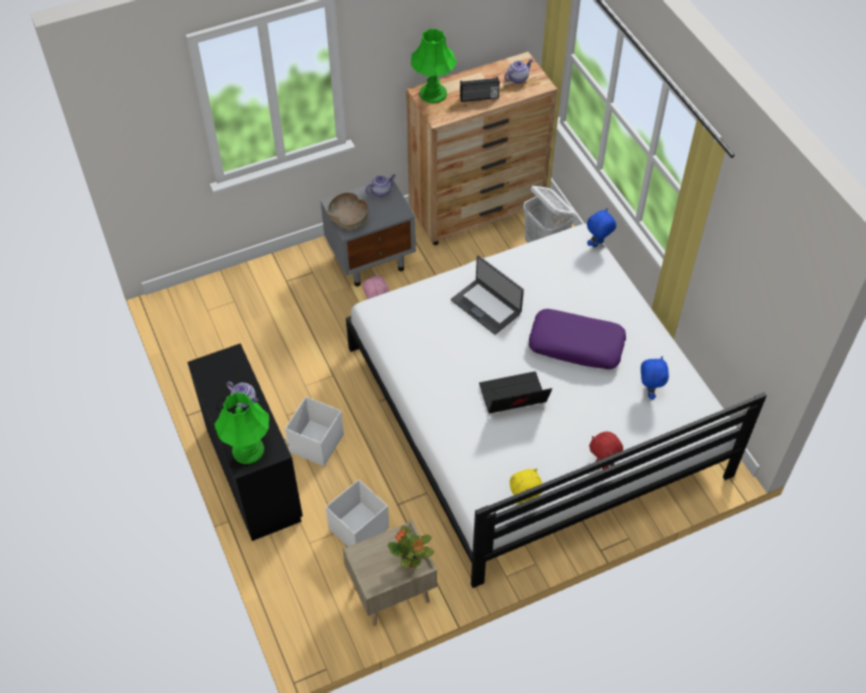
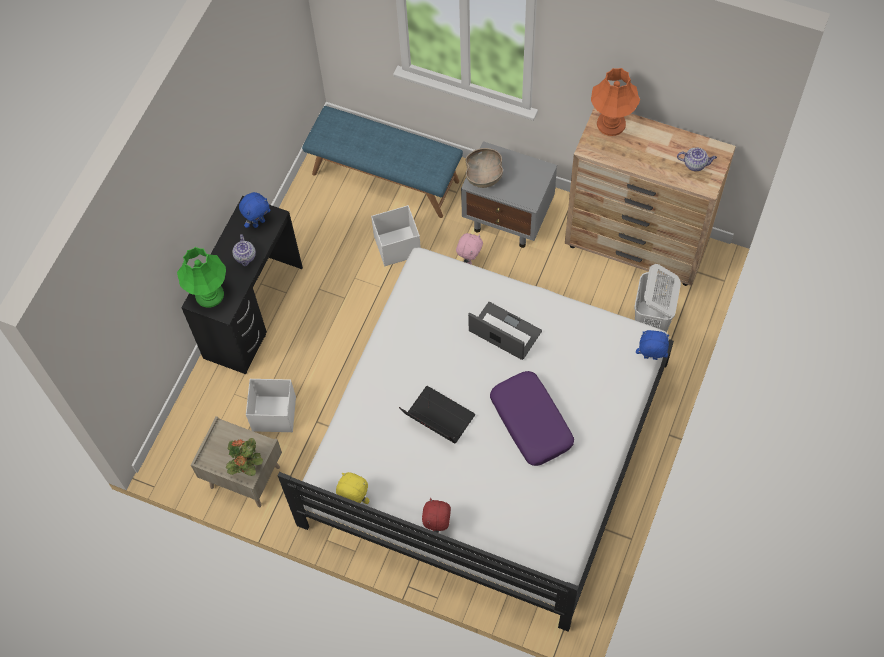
camera: 50 degrees right, 10 degrees up
(246, 302) = (386, 176): none -> blue bench
(316, 444) = (314, 327): white storage box -> white storage box (396, 246)
(381, 191) = (535, 170): teapot -> none
(433, 93) = (611, 123): green table lamp -> orange table lamp
(479, 98) = (642, 157): radio -> none
(486, 306) = (504, 332): laptop -> laptop turned 120 degrees clockwise
(649, 391) = (539, 506): blue plush toy -> blue plush toy (258, 222)

